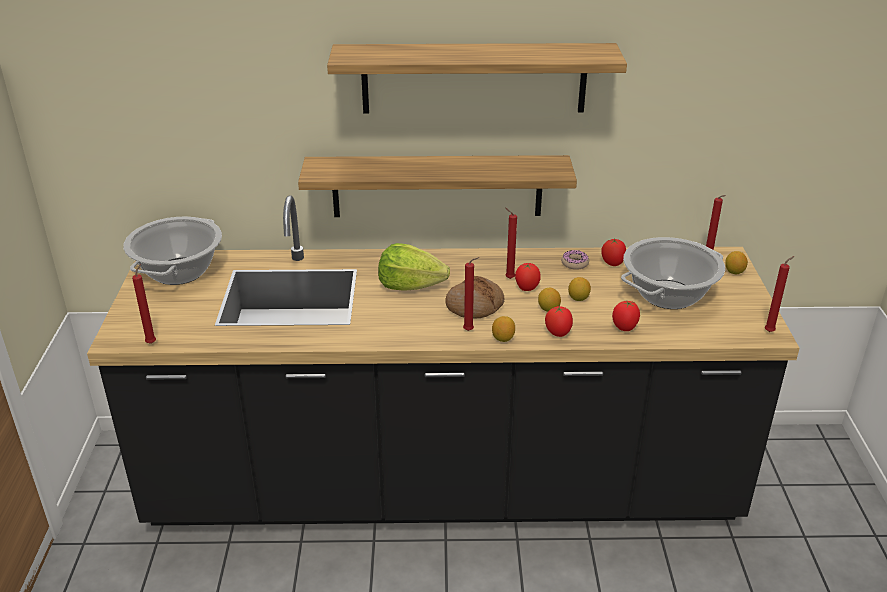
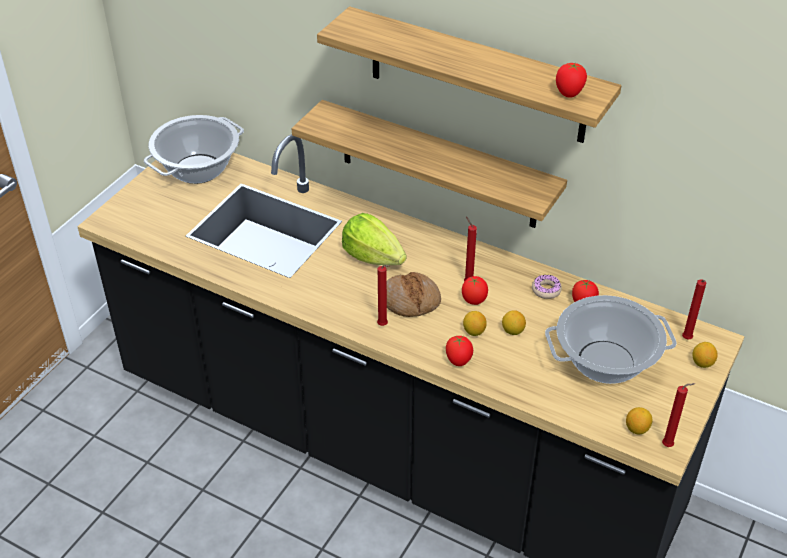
camera: 30 degrees right, 10 degrees up
(152, 342) = (128, 234): red candle -> none
(503, 338) = (405, 346): lemon -> lemon (637, 429)
(624, 328) = (526, 381): tomato -> tomato (569, 94)

